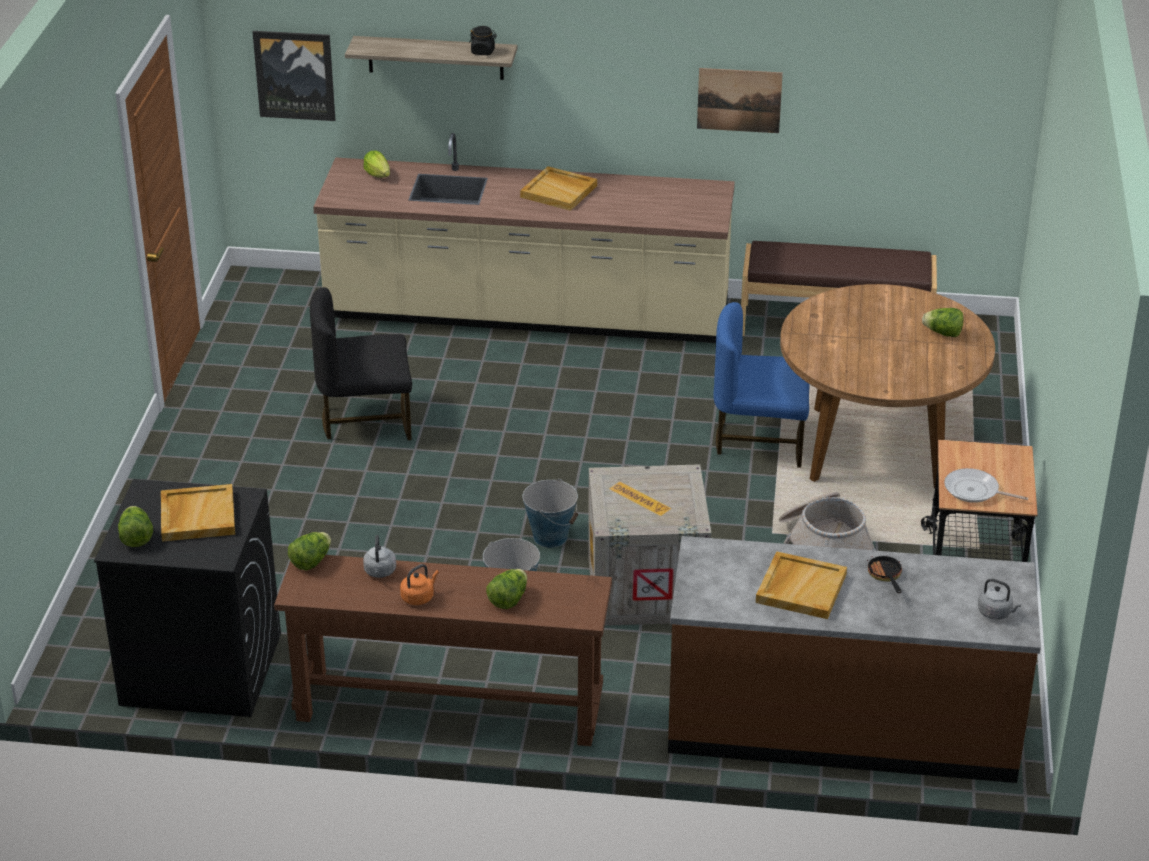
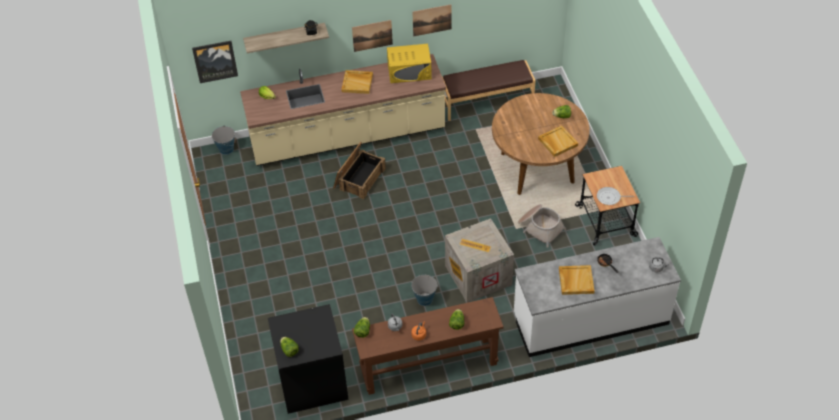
camera: 20 degrees left, 15 degrees up
(197, 516) = (308, 329): beige tray -> beige tray (557, 142)
(366, 419) = (307, 221): black chair -> none
(508, 379) = (359, 177): none -> crate
(550, 536) = (424, 261): bucket -> bucket (226, 149)
(612, 103) = (372, 35): none -> picture
(670, 196) = (409, 72): none -> yellow microwave
(760, 440) = (486, 179): blue chair -> none
(842, 725) = (590, 319): brown counter -> white counter

